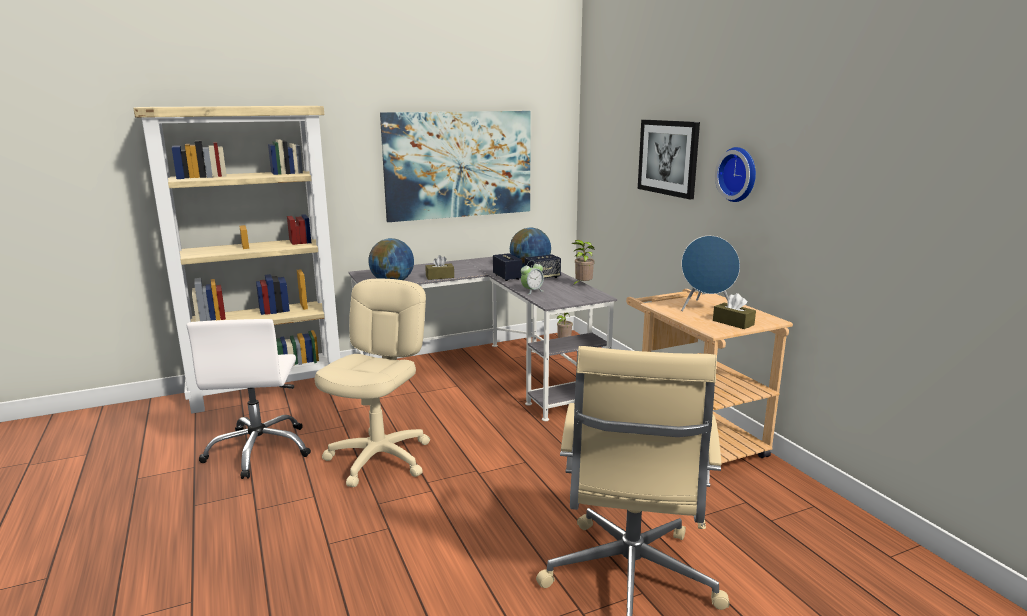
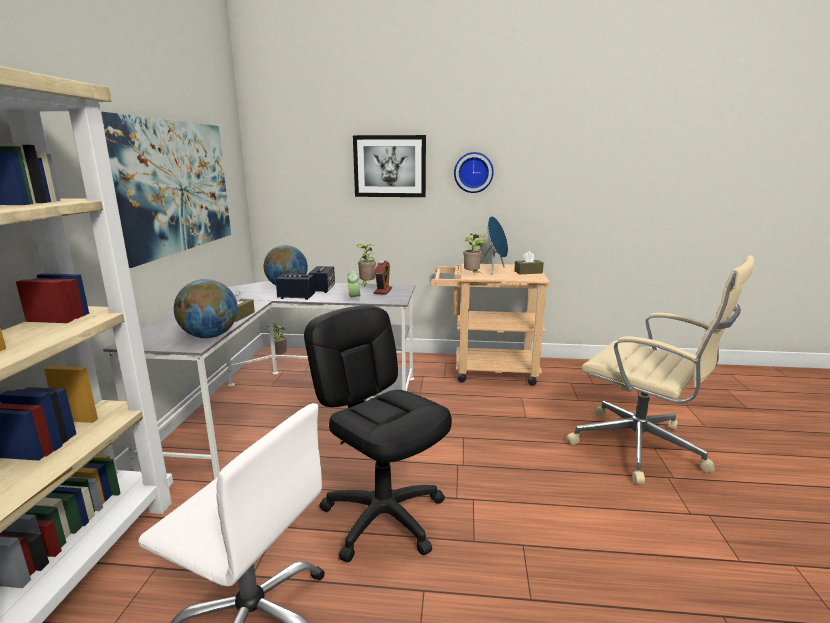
camera: 60 degrees left, 0 degrees up
(380, 458) = (383, 517): beige office chair -> black office chair
(572, 293) = (383, 291): none -> alarm clock
(664, 304) = (472, 275): none -> potted plant

